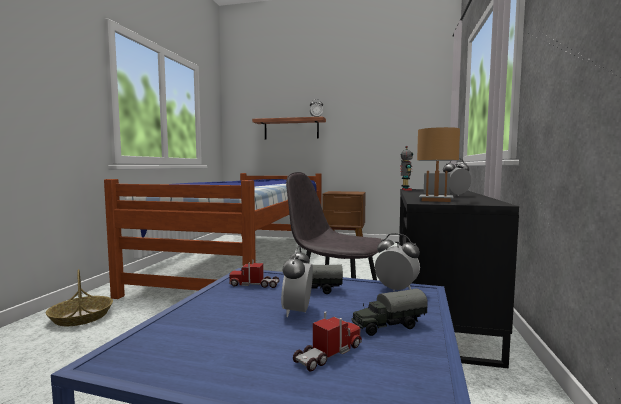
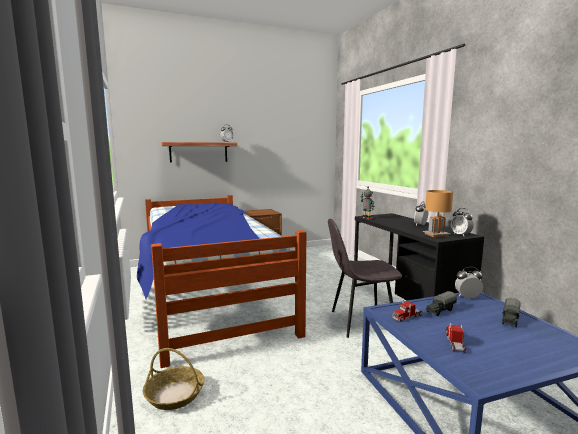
camera: 35 degrees left, 5 degrees up
(297, 312) = (467, 326): alarm clock -> alarm clock (461, 235)
(328, 354) = (526, 341): toy truck -> toy truck (455, 343)

